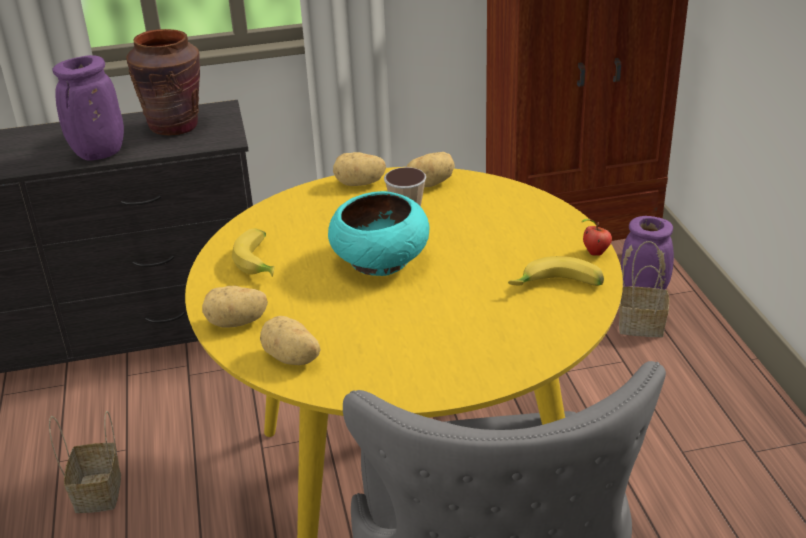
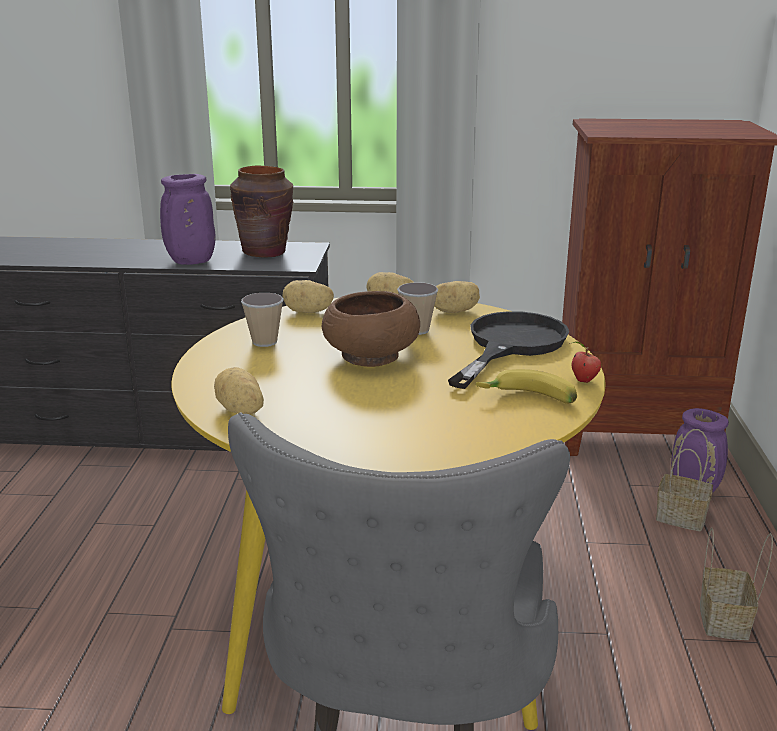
camera: 15 degrees right, 10 degrees down
(99, 494) = (113, 555): basket -> basket (725, 622)
(237, 323) = (212, 379): potato -> potato (308, 312)
(261, 262) = (264, 342): banana -> cup
(379, 261) = (370, 356): turquoise bowl -> brown bowl
(506, 219) = (510, 345): none -> black frying pan

